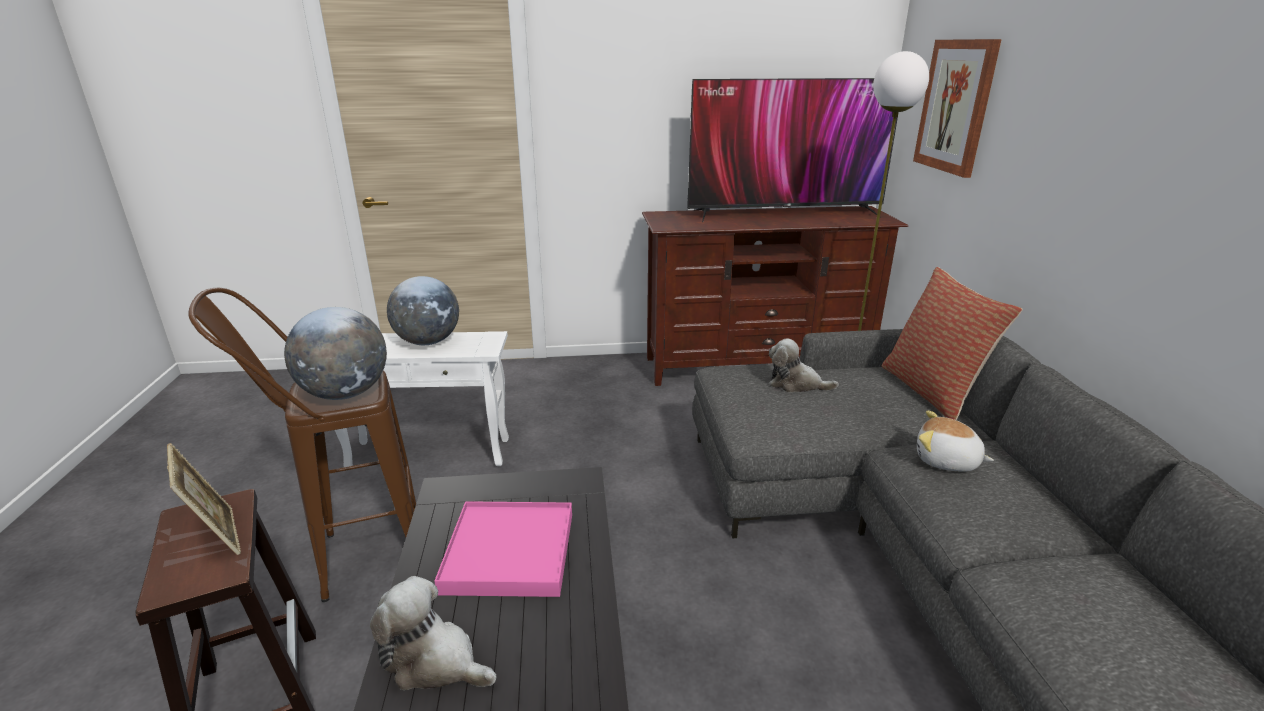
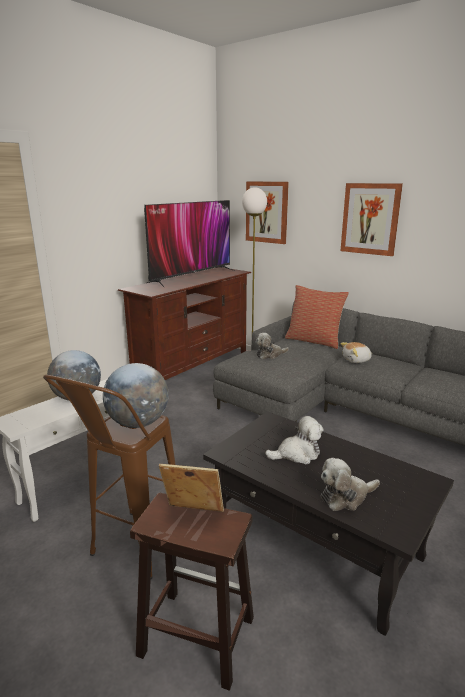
camera: 45 degrees left, 5 degrees down
(509, 552) = (297, 454): pink tray -> plush toy
(1136, 138) = (370, 219): none -> picture

